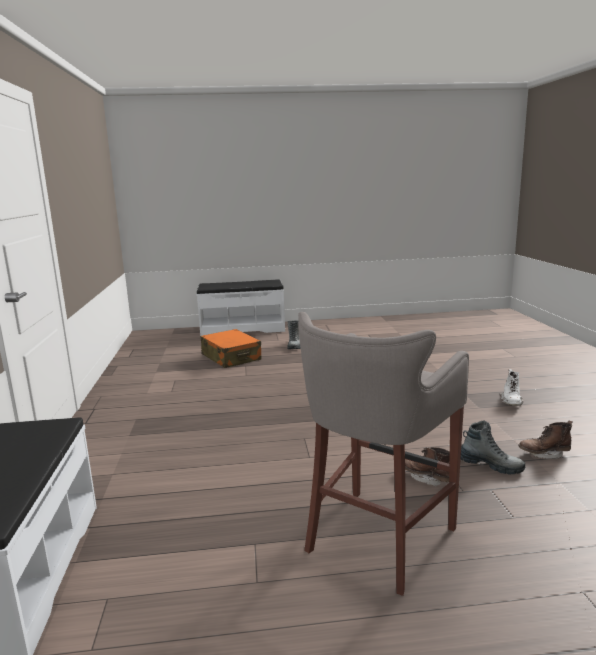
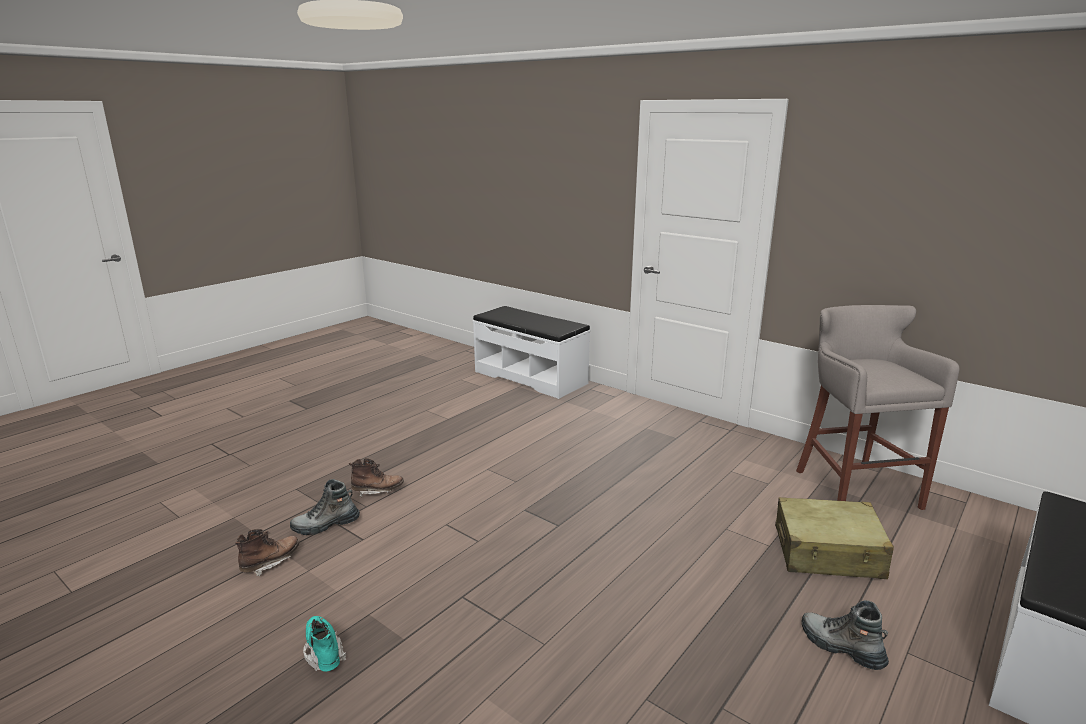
camera: 135 degrees right, 5 degrees up
(231, 357) = (828, 553): orange suitcase -> beige suitcase
(377, 540) = (382, 444): grey stool -> grey stool (853, 488)
(511, 402) = (323, 653): white boot -> turquoise boot

